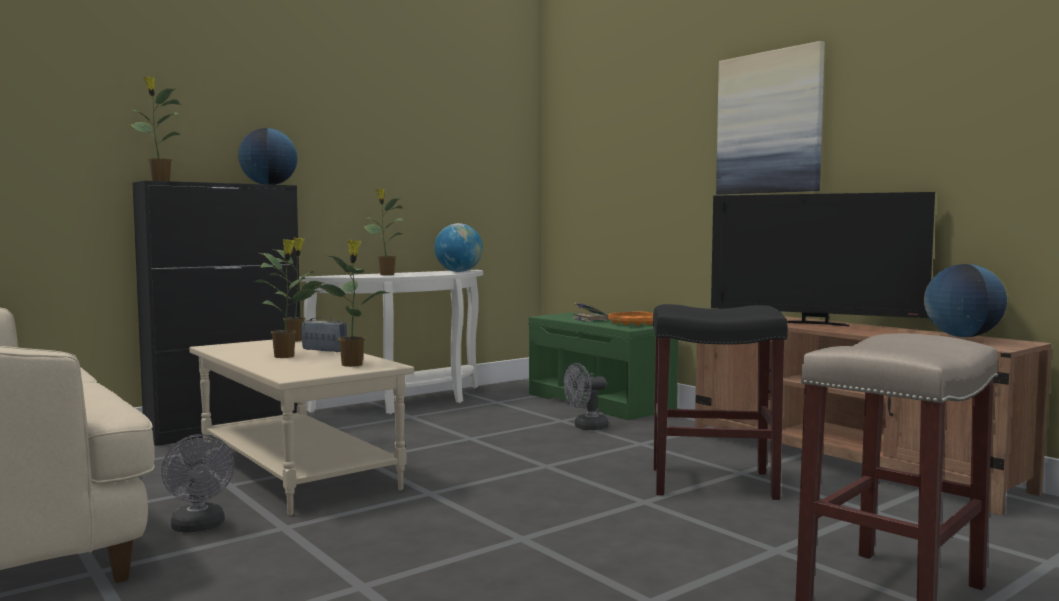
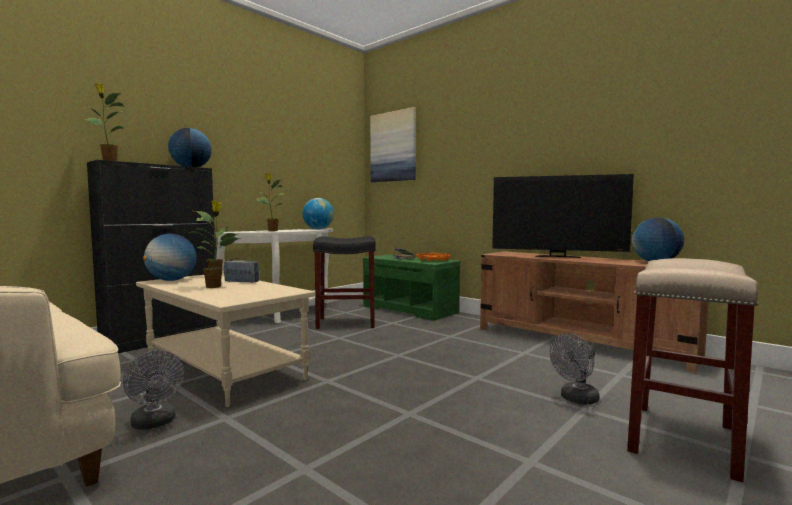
camera: 10 degrees left, 0 degrees up
(234, 346) = (171, 280): none -> globe
(353, 364) = (269, 291): potted plant -> none
(586, 427) = (410, 326): grey fan -> grey fan (576, 399)
(714, 483) = (512, 361): black stool -> black stool (347, 322)
(769, 123) = (520, 134): picture -> picture (393, 147)

